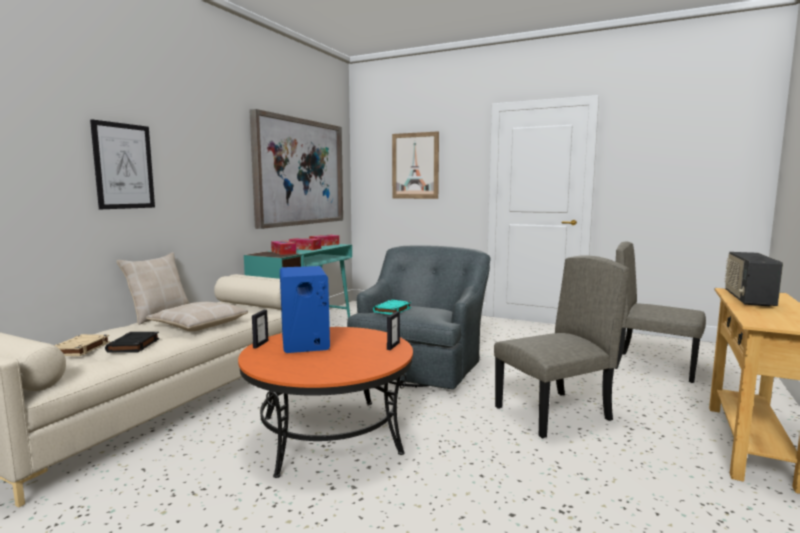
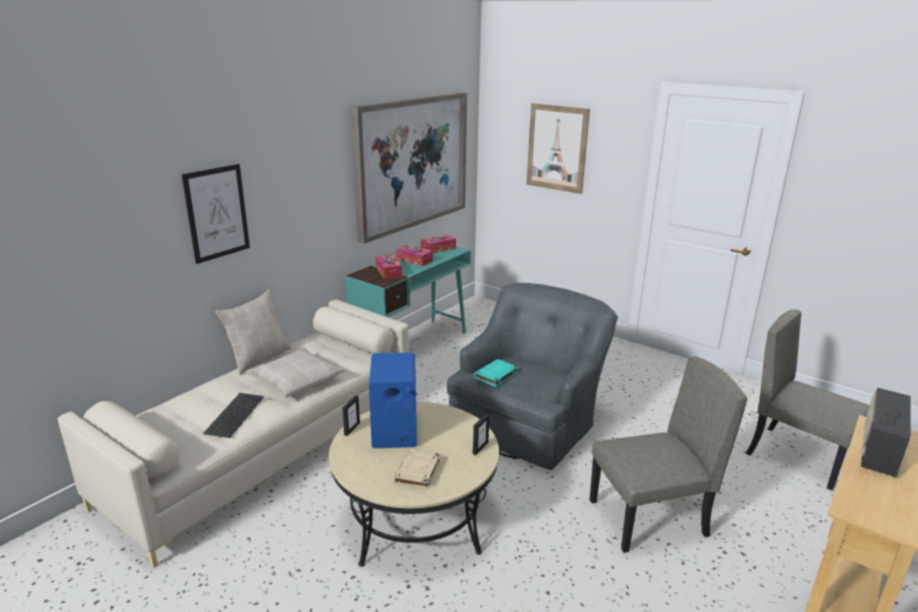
camera: 10 degrees right, 15 degrees up
(80, 349) = (189, 415): beige book -> beige book (417, 472)
(133, 345) = (235, 415): black book -> keyboard
(329, 434) = (415, 517): orange coffee table -> beige coffee table

